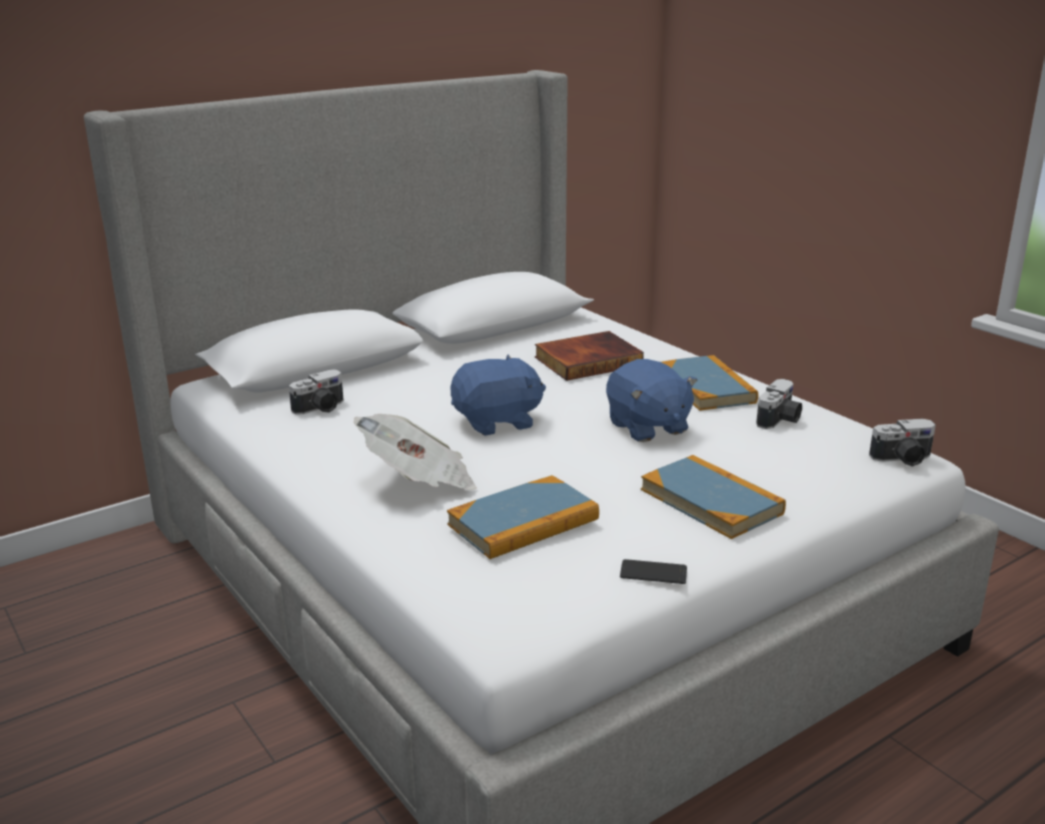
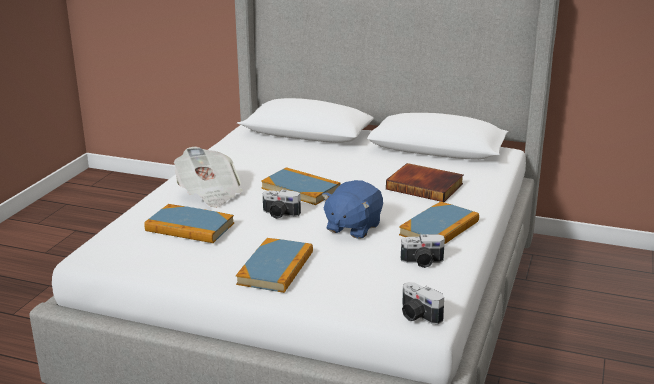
camera: 55 degrees right, 0 degrees up
(321, 408) = (262, 150): camera -> camera (280, 214)
(497, 422) = (301, 189): blue plush toy -> book
(653, 573) = (175, 273): phone -> none

